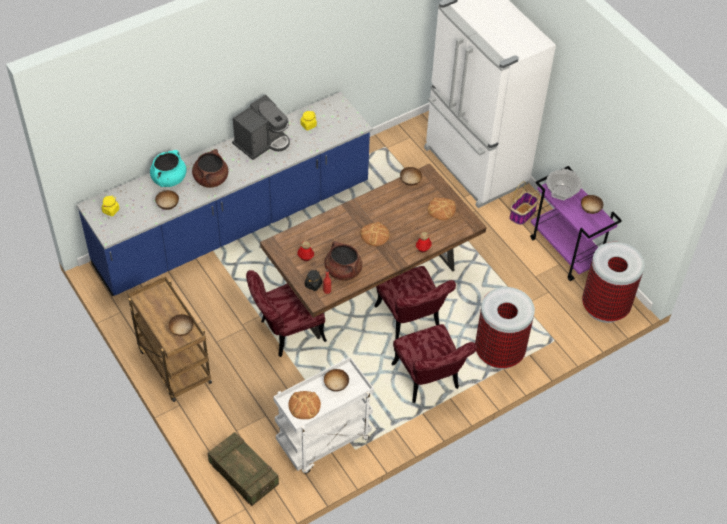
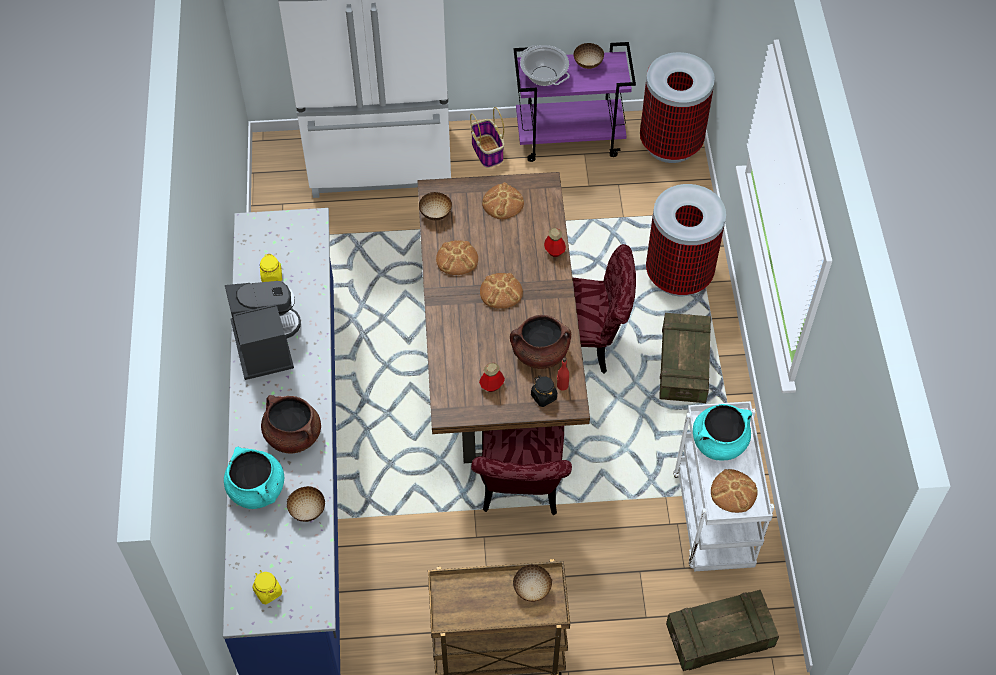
camera: 60 degrees left, 5 degrees up
(336, 385) = (719, 442): bowl -> turquoise cooking pot
(384, 205) = (457, 259): none -> bread
(429, 382) = (683, 366): red chair -> crate

